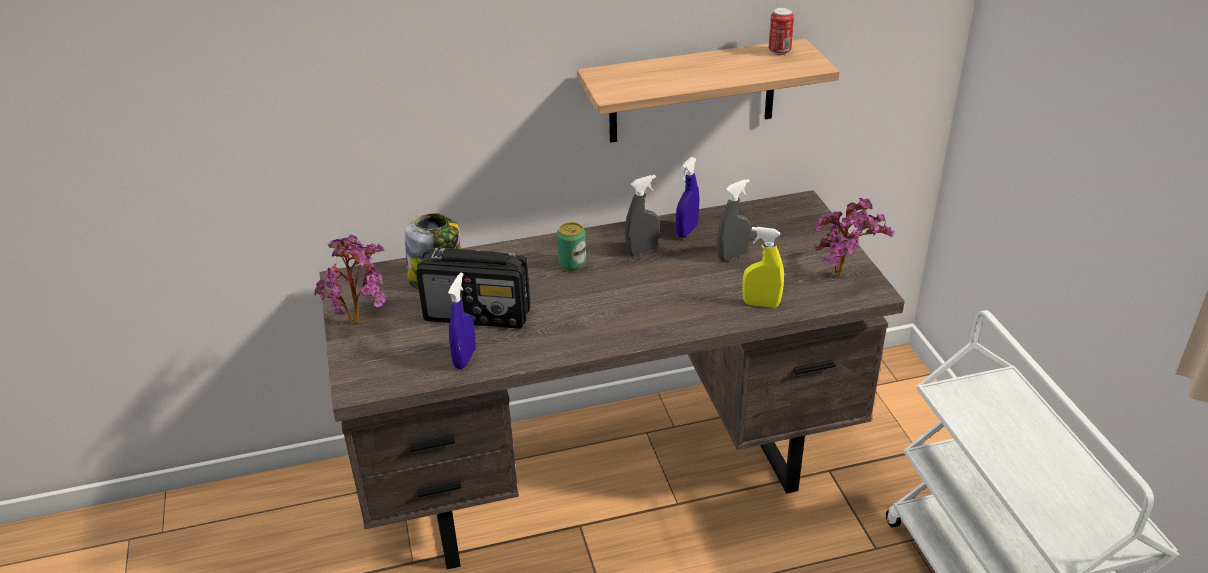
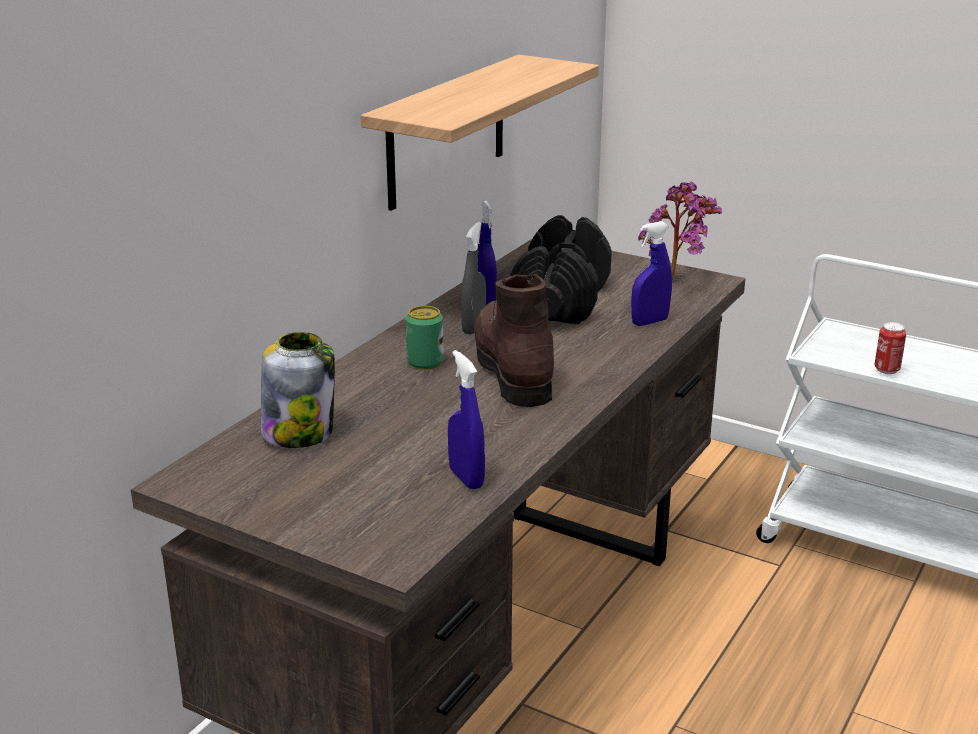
camera: 45 degrees left, 10 degrees down
(361, 320) = (280, 504): potted plant -> none
(478, 314) = (408, 439): radio -> none
(612, 296) = (513, 369): none -> brown boot
(732, 256) = (561, 300): grey spray bottle -> black dumbbell
(761, 304) = (649, 322): yellow spray bottle -> blue spray bottle
(779, 51) = (520, 64): can -> can (886, 370)

